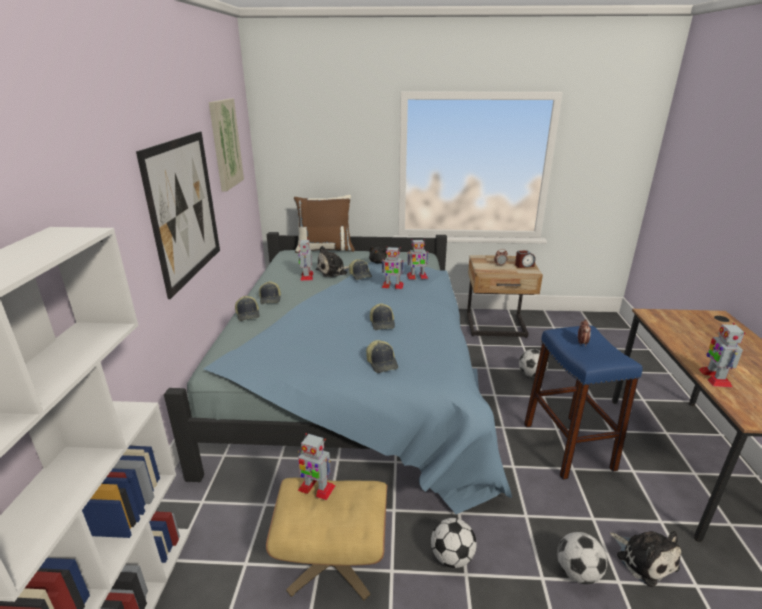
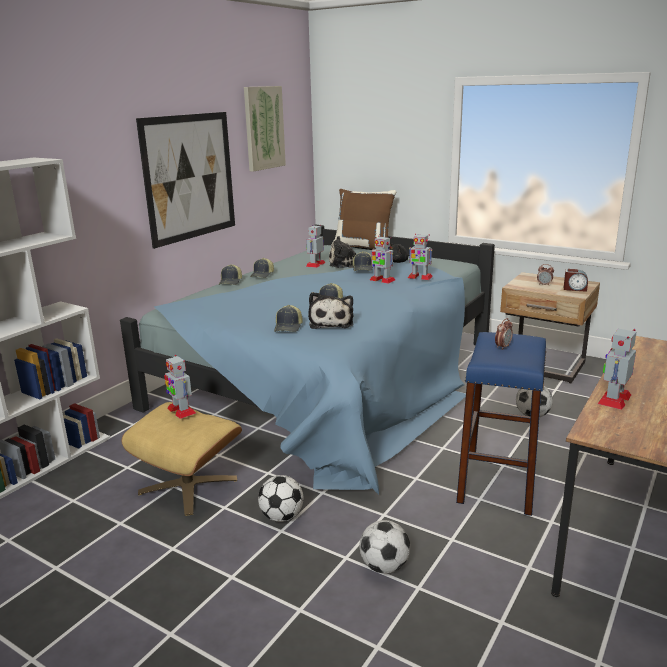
camera: 30 degrees right, 5 degrees down
(644, 559) = (468, 584): plush toy -> plush toy (331, 322)

